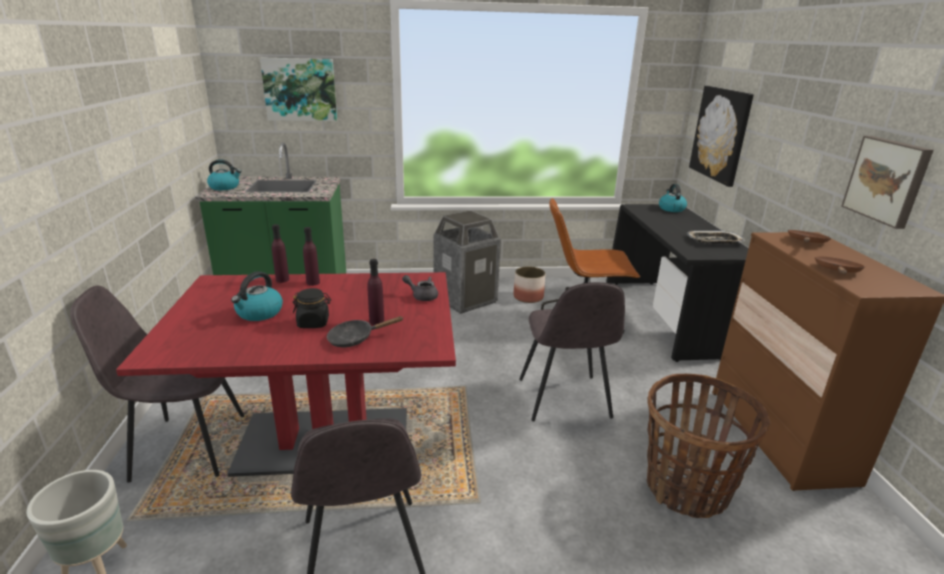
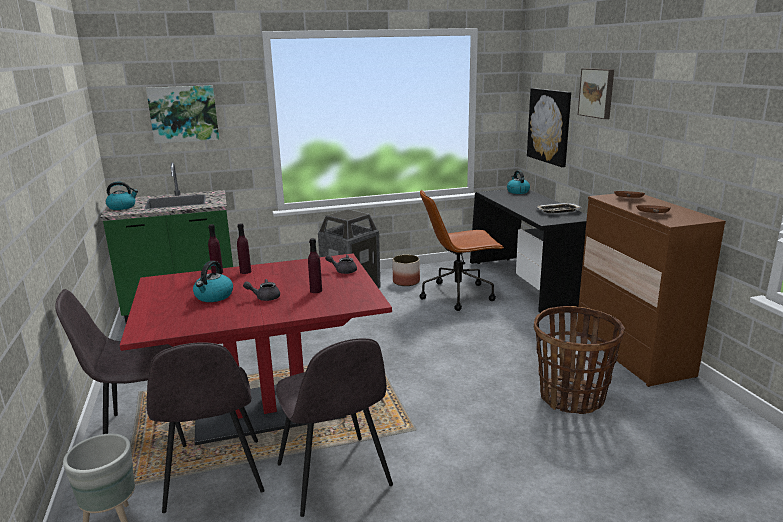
camera: 10 degrees left, 5 degrees down
(313, 323) = (264, 297): black jar -> grey teapot
(355, 339) = (306, 303): black frying pan -> none
(564, 400) = (461, 352): grey chair -> grey chair (213, 477)
(887, 180) = (676, 146): picture -> picture (597, 93)

